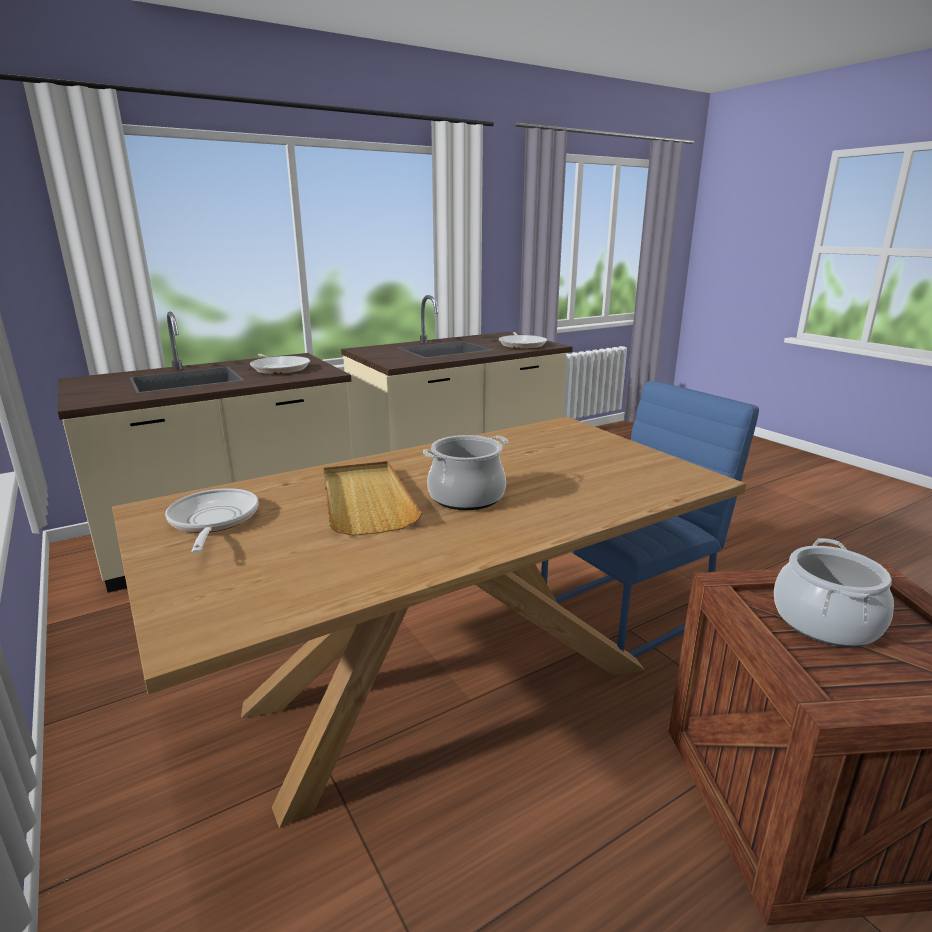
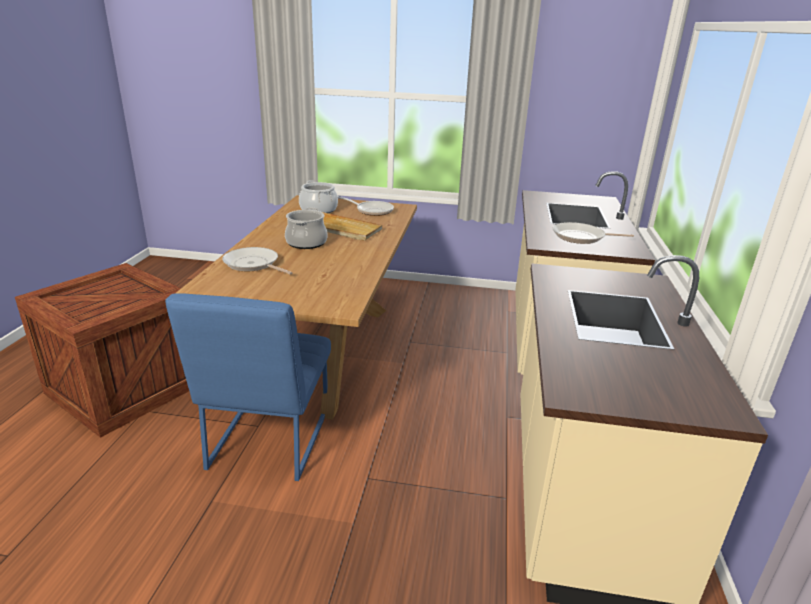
camera: 130 degrees right, 5 degrees up
(522, 345) = (597, 373): frying pan -> frying pan (253, 264)
(824, 621) = (119, 297): cooking pot -> cooking pot (318, 210)

